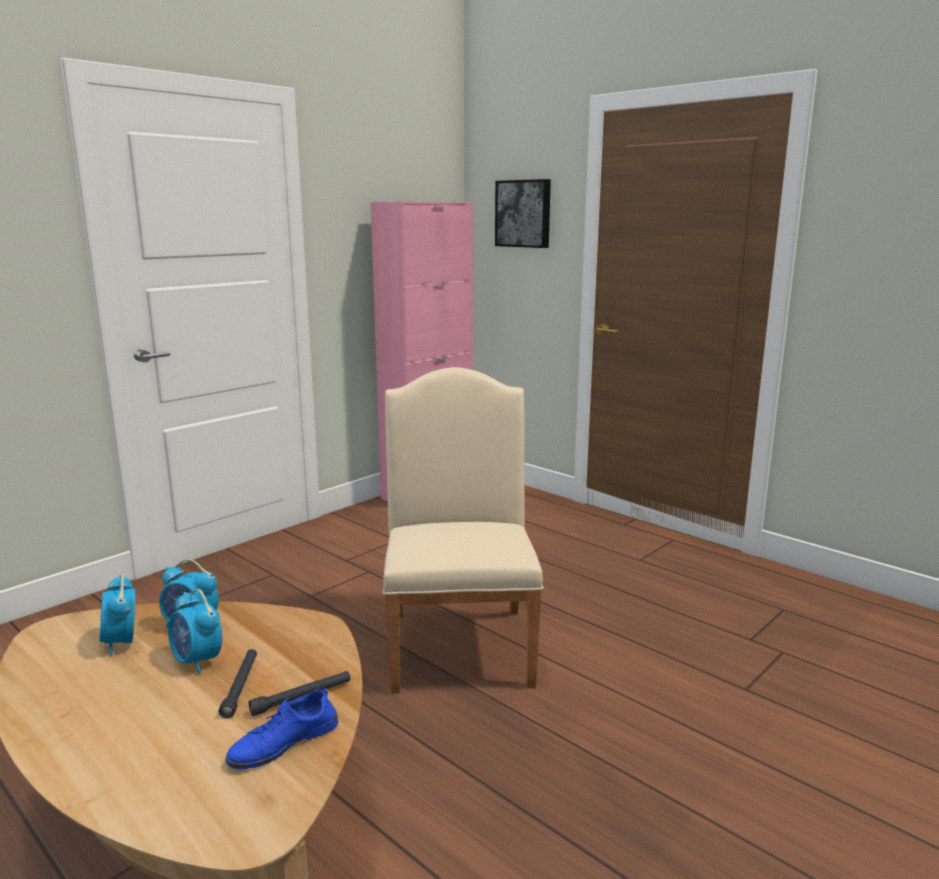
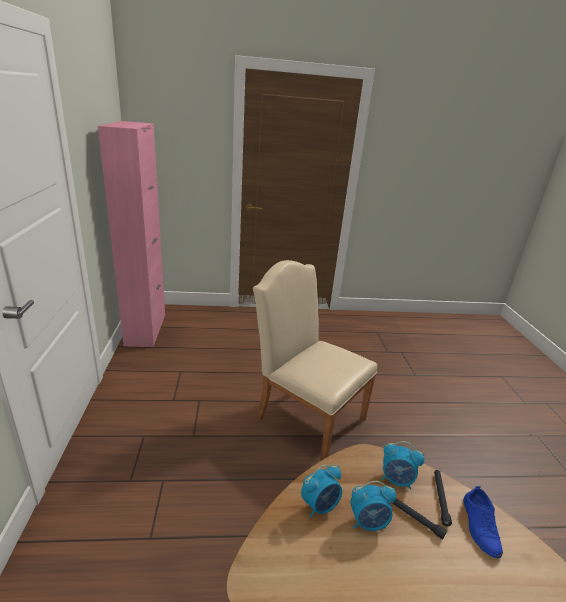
camera: 50 degrees left, 10 degrees up
(121, 643) = (311, 550): alarm clock -> alarm clock (396, 480)
(524, 213) = (182, 131): picture -> none

